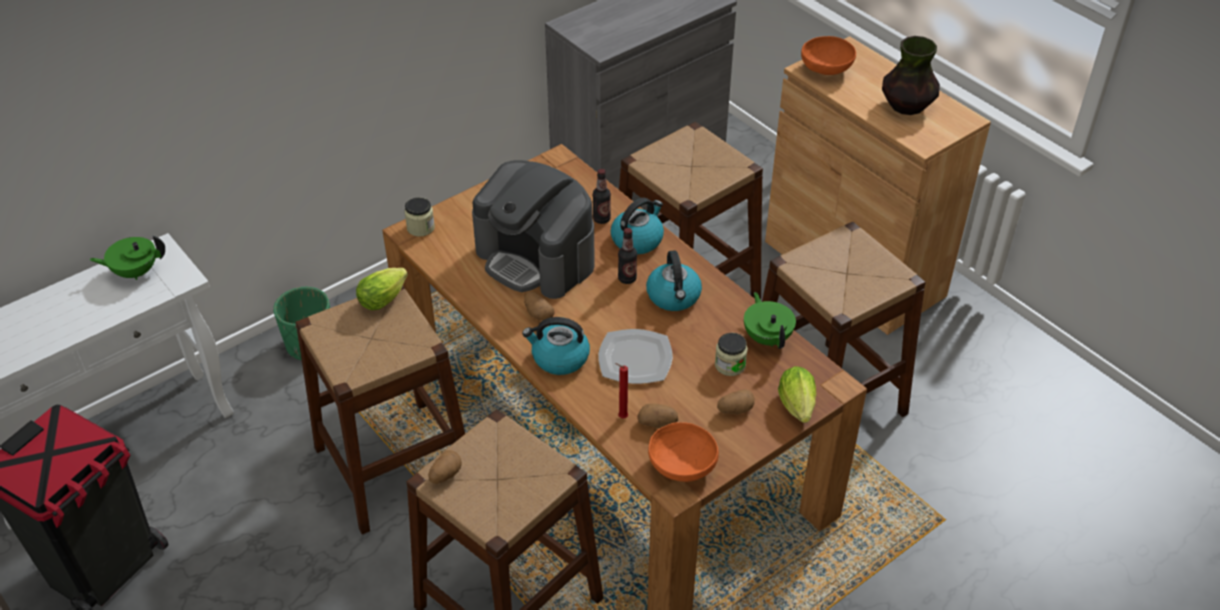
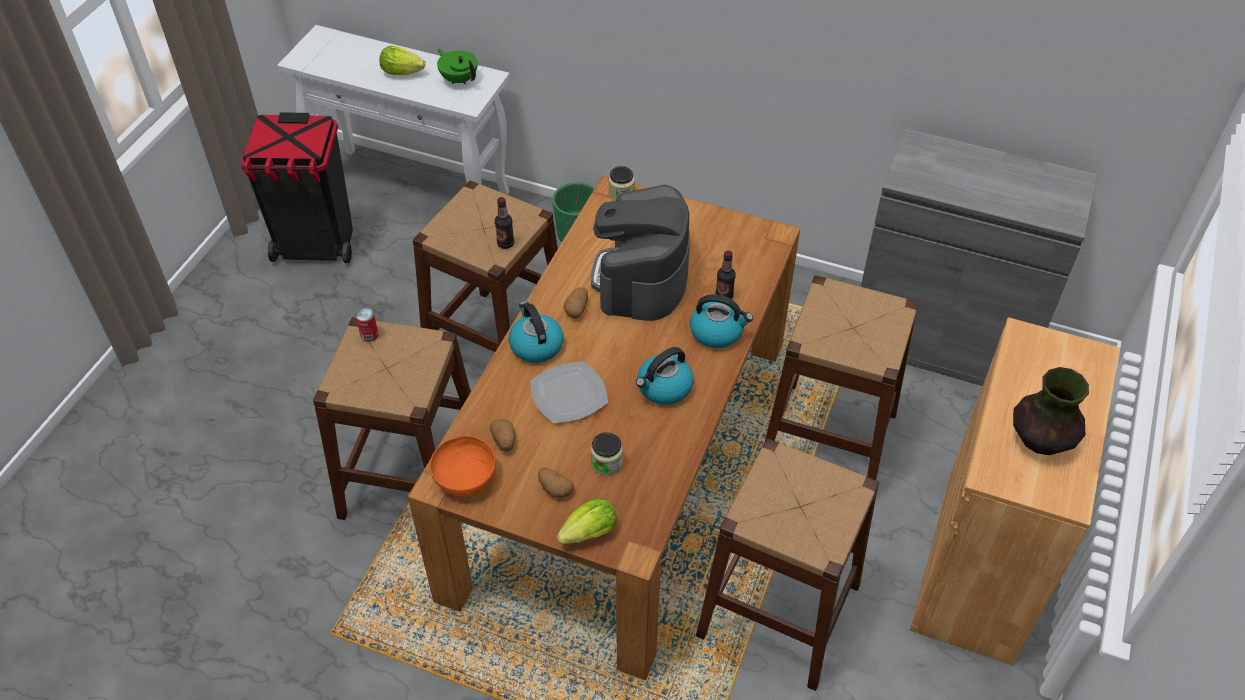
camera: 60 degrees right, 5 degrees up
(385, 298) = (527, 214): lettuce -> lettuce (405, 73)
(445, 475) = (369, 335): potato -> can
(621, 417) = (495, 414): red candle -> none
(627, 279) = (662, 347): bottle -> bottle (505, 244)
(767, 337) = (661, 476): green teapot -> none
(826, 70) = (1038, 350): orange bowl -> none

